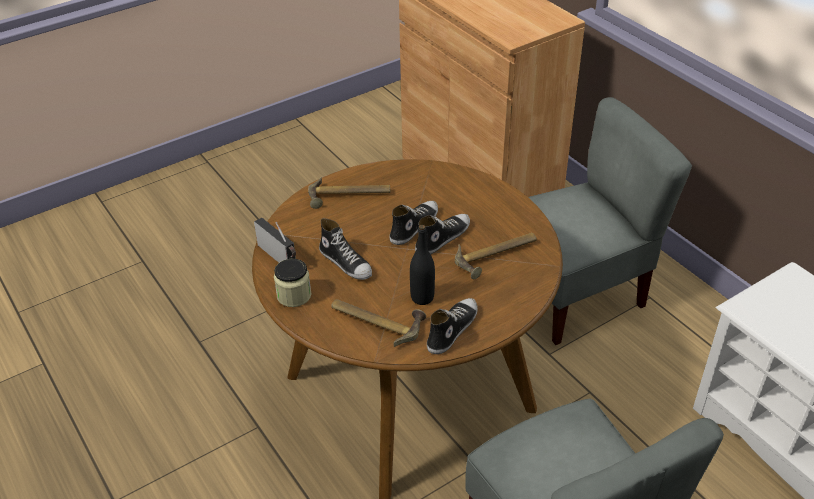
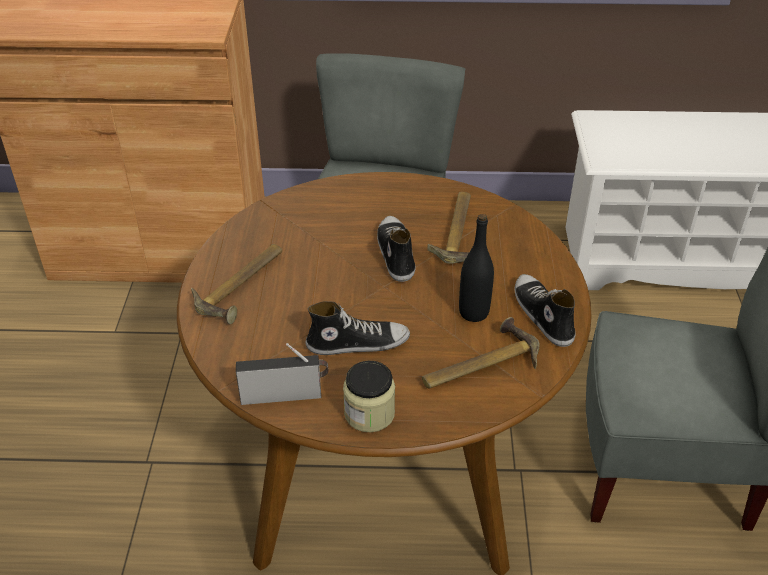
camera: 55 degrees left, 0 degrees up
(413, 226) = (353, 264): shoe -> none

